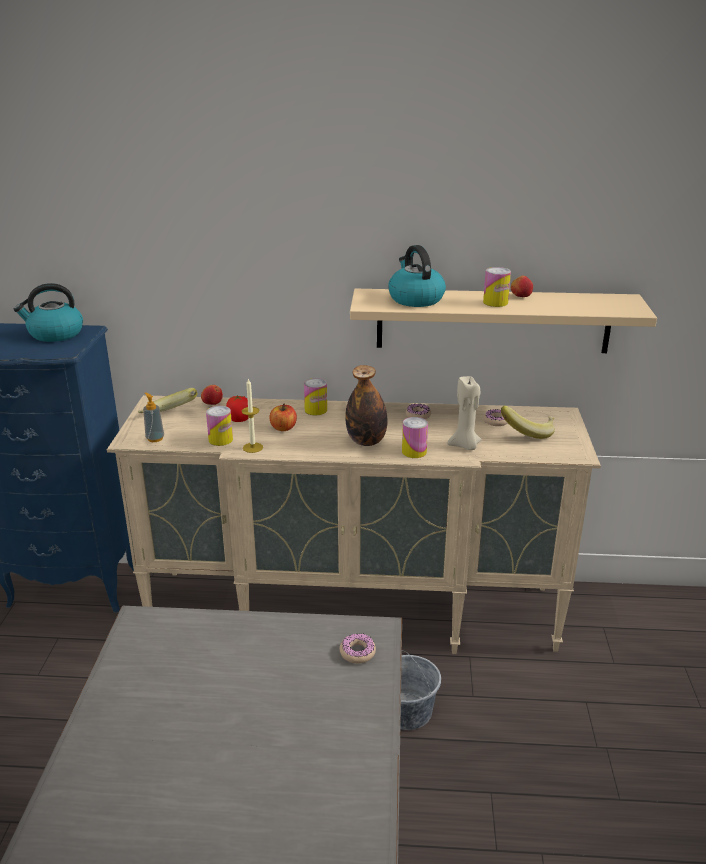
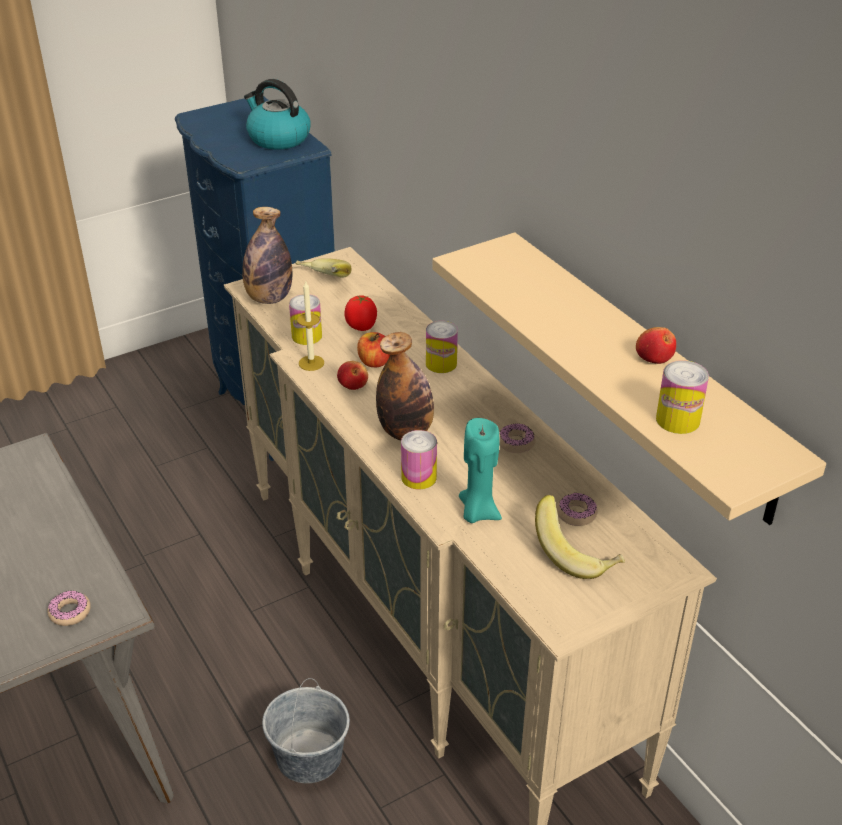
camera: 55 degrees right, 10 degrees up
(155, 438) = (269, 298): soap dispenser -> bottle
(212, 403) = (379, 292): apple -> apple (353, 384)
(415, 299) = (530, 284): kettle -> none
(465, 446) = (478, 512): beige candle -> turquoise candle
(495, 302) = (598, 346): can -> can (677, 420)

